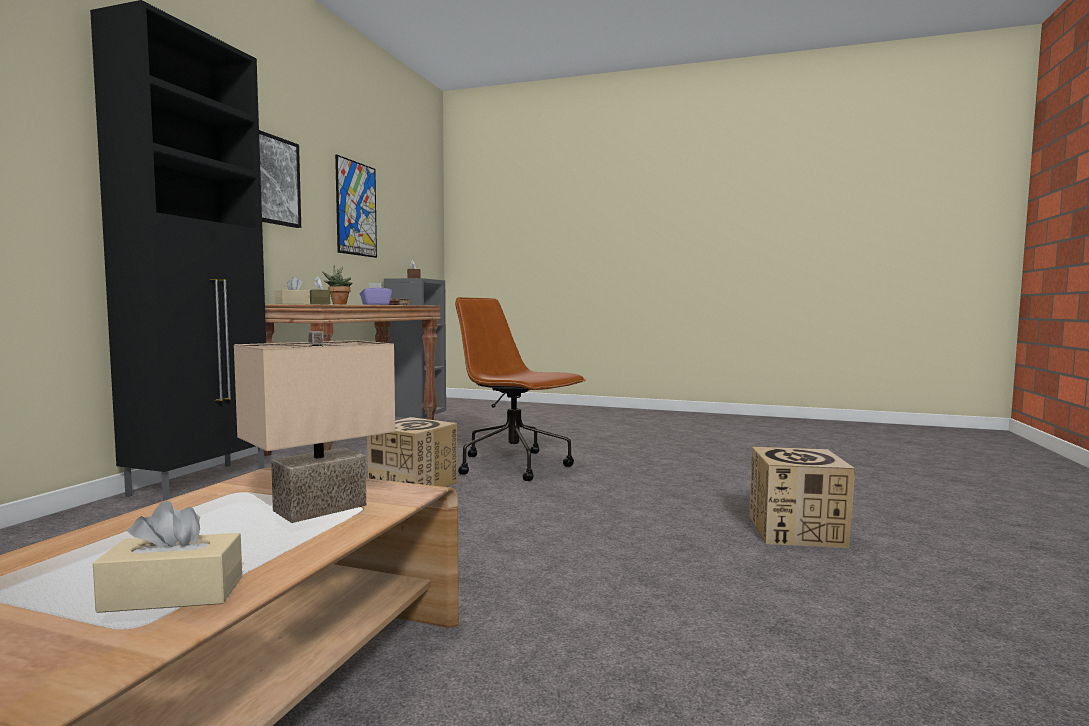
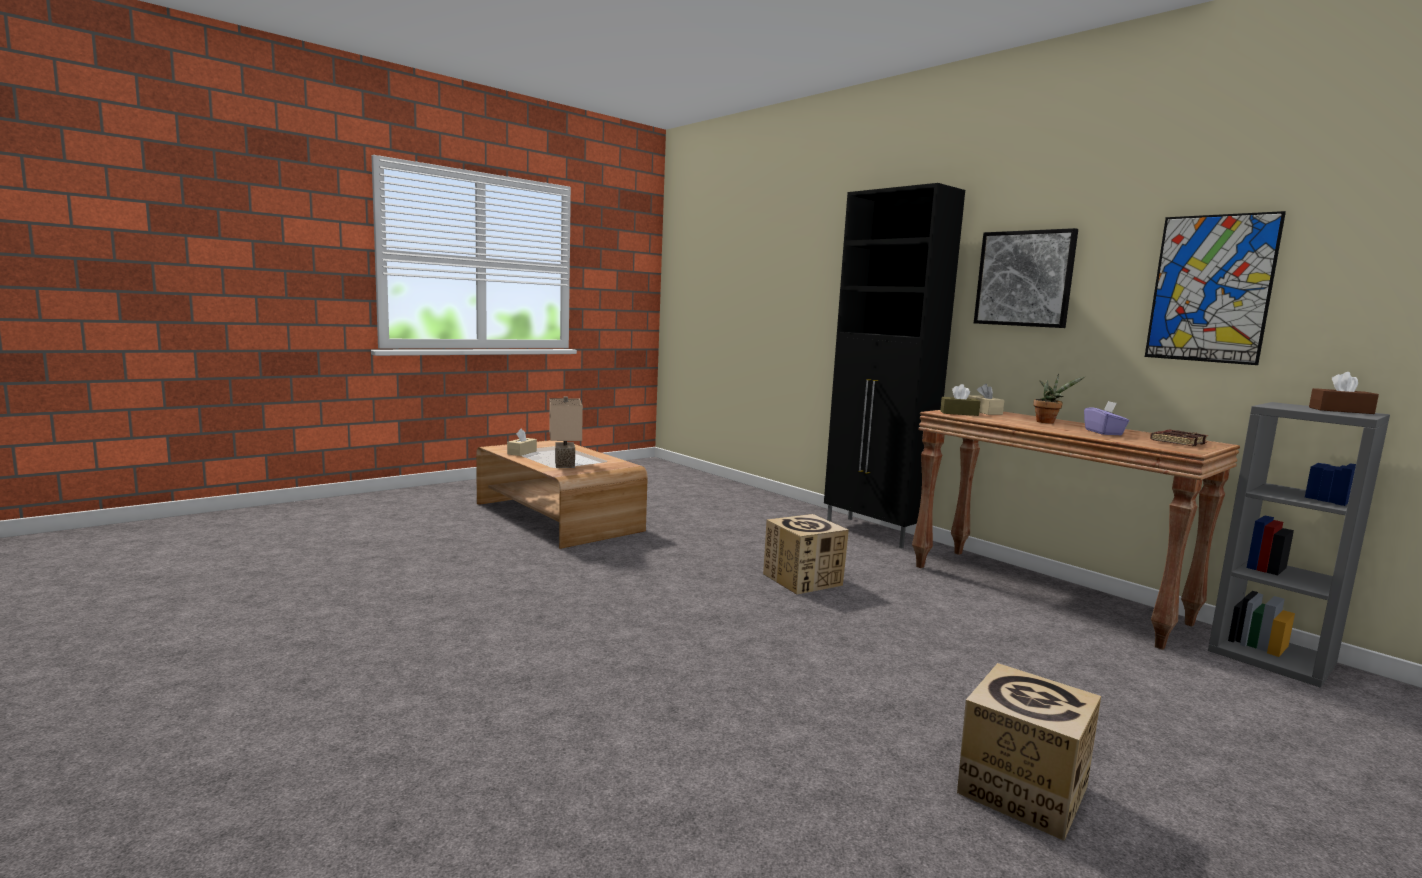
camera: 120 degrees right, 5 degrees up
(515, 466) = (839, 631): brown office chair -> none
(796, 531) = (483, 674): cardboard box -> cardboard box (1021, 790)

